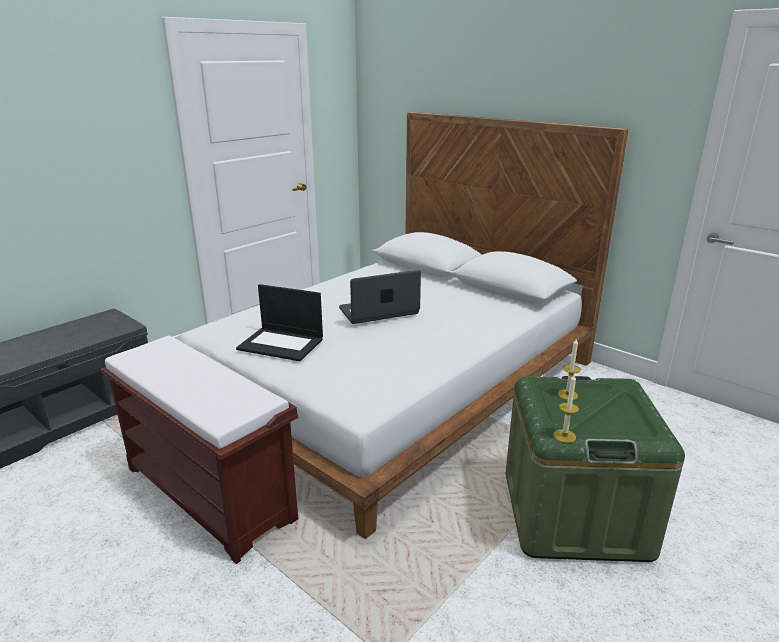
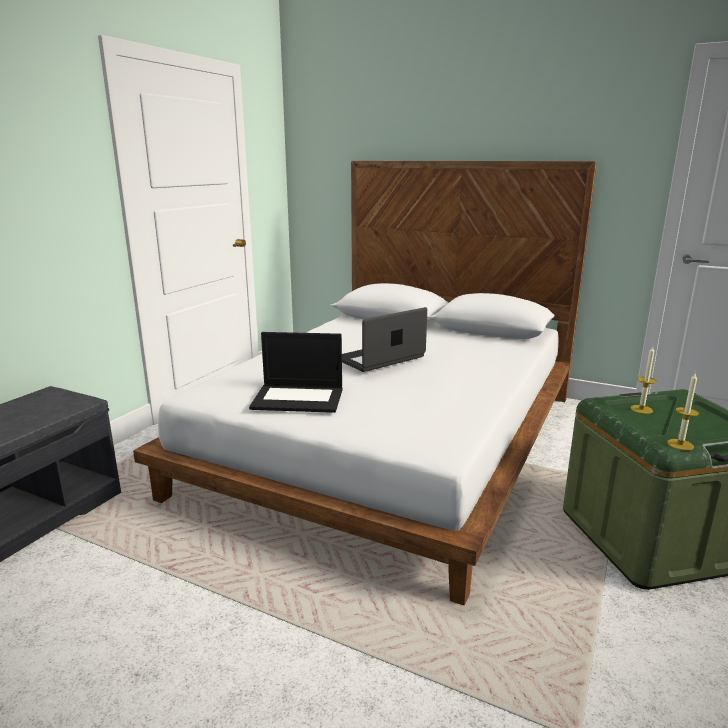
camera: 15 degrees left, 5 degrees down
(211, 493) = (248, 589): brown bench -> none

